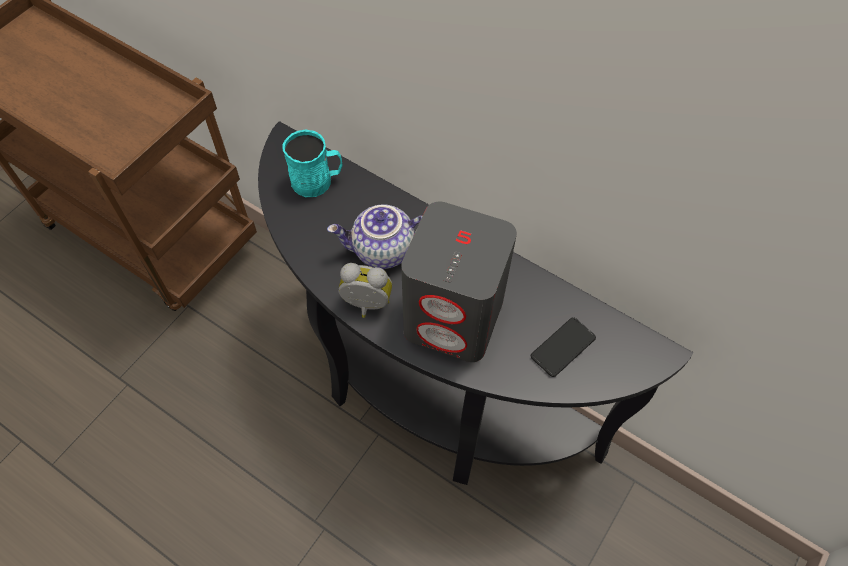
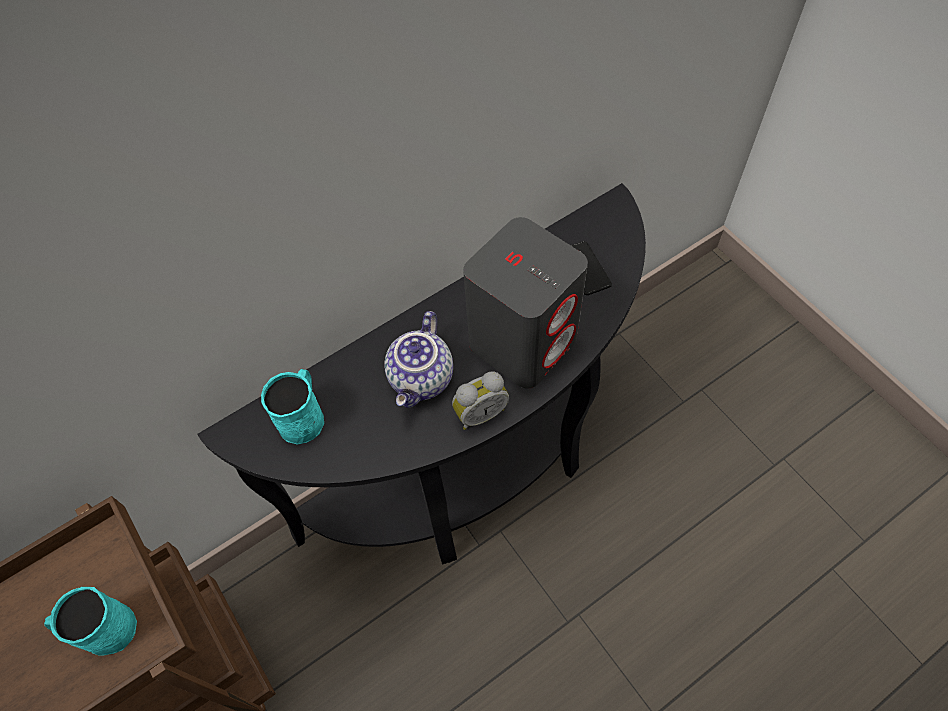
camera: 65 degrees left, 0 degrees up
(123, 135) = (102, 630): none -> turquoise mug
(366, 306) = (479, 412): alarm clock -> alarm clock turned 150 degrees counterclockwise

